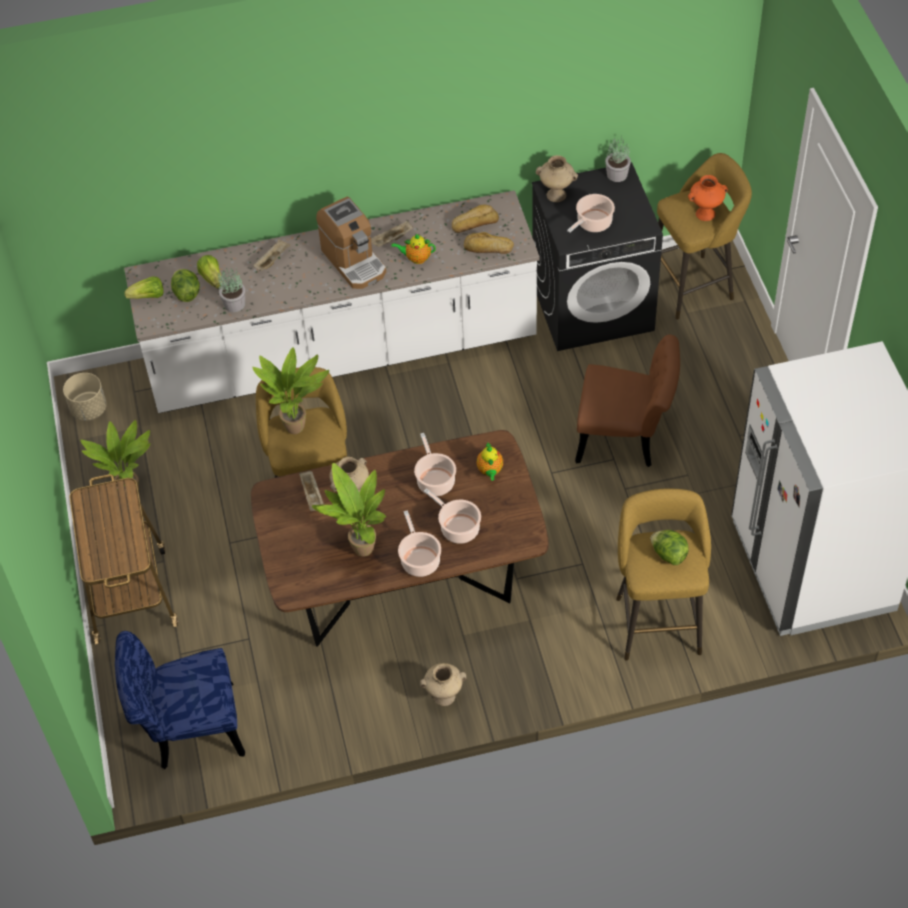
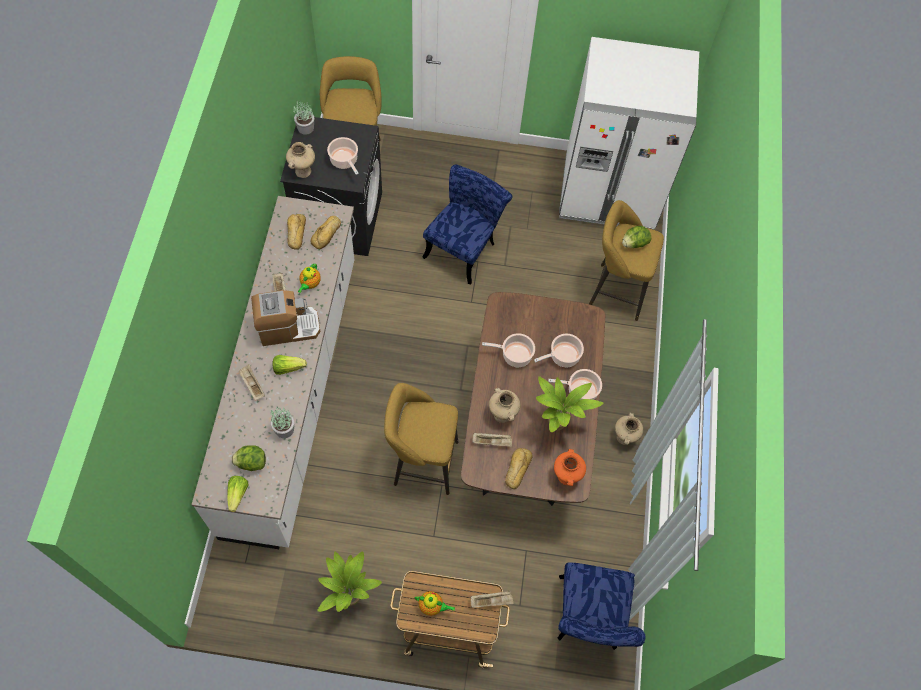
camera: 75 degrees left, 10 degrees up
(88, 409) = (244, 606): beige planter -> none
(129, 563) = (491, 601): none -> beige tray
(212, 278) = (245, 437): lettuce -> lettuce (288, 368)
(289, 530) = (517, 469): none -> bread
(297, 426) = (418, 430): potted plant -> none
(490, 471) = (522, 318): teapot -> teapot (432, 606)
(626, 438) = (464, 247): brown chair -> blue chair
(705, 213) = (355, 101): orange vase -> orange vase (566, 476)

